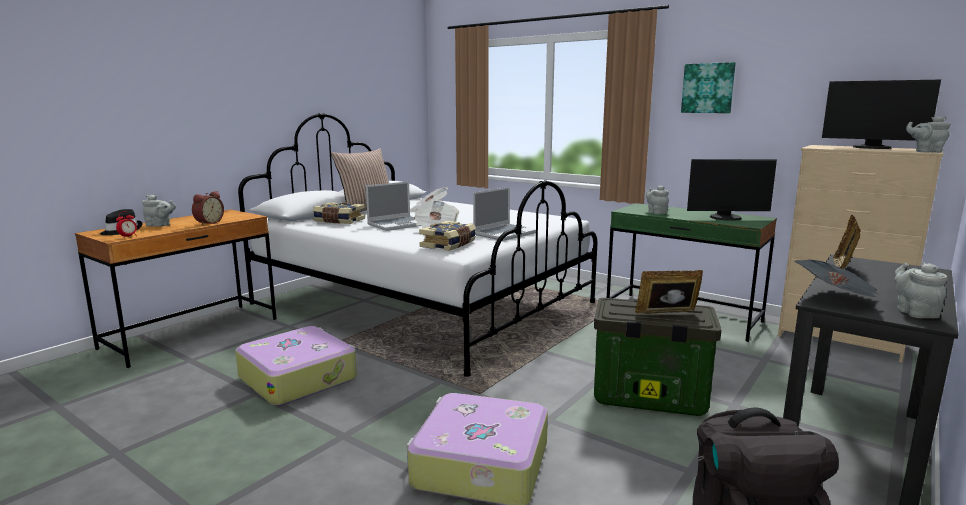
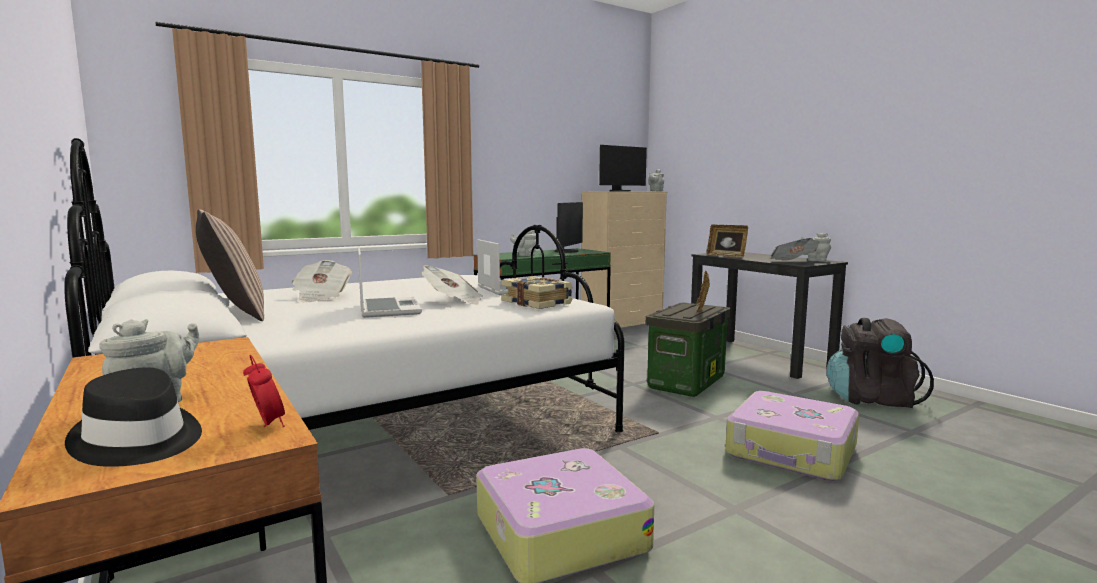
camera: 70 degrees left, 5 degrees down
(208, 223) = (228, 367): alarm clock -> none
(339, 221) = (299, 326): book -> none
(708, 88) = (507, 145): picture -> none

